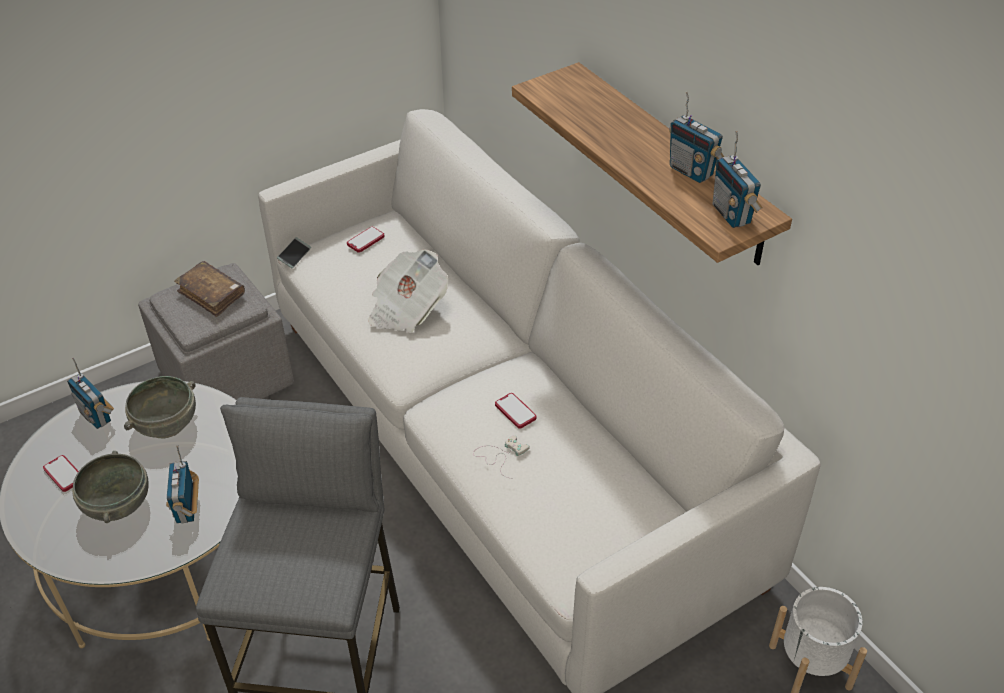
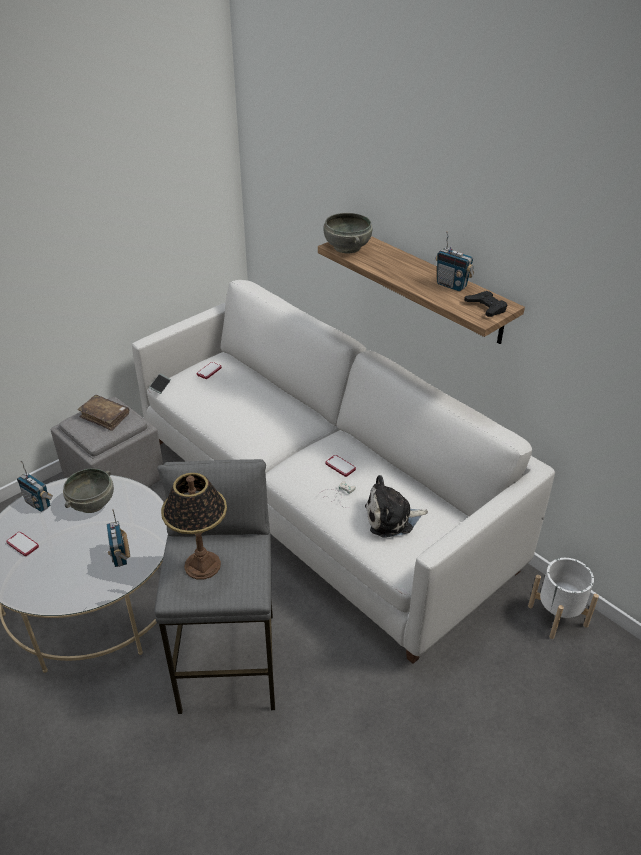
camera: 10 degrees left, 5 degrees down
(117, 504) = (67, 560): grey bowl -> grey bowl (346, 247)
(273, 550) = (202, 565): none -> table lamp
(406, 309) = (249, 410): newspaper -> none
(572, 501) = (392, 518): none -> plush toy
(732, 214) = (486, 307): radio -> black game controller

